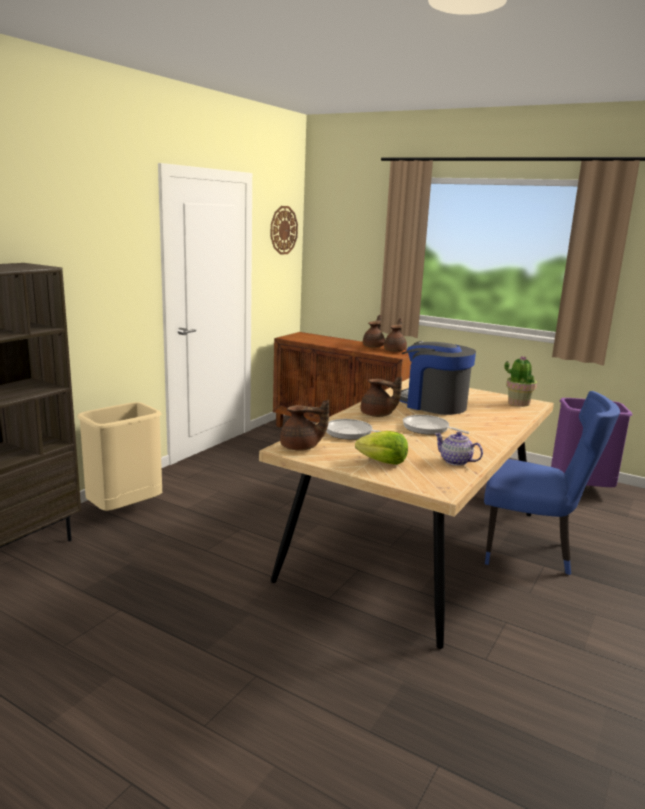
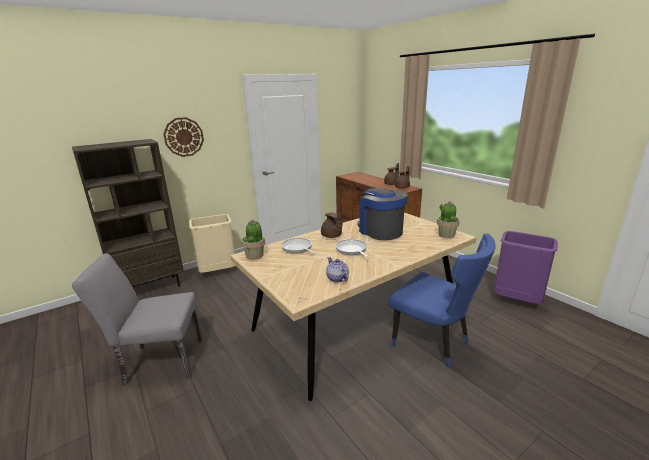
camera: 25 degrees right, 5 degrees up
(151, 655) = (158, 361): none -> grey chair
(283, 230) = (345, 108): wall clock -> wall clock (184, 137)
(301, 448) = (255, 256): brown teapot -> potted plant
(383, 462) = (289, 273): lettuce -> none

